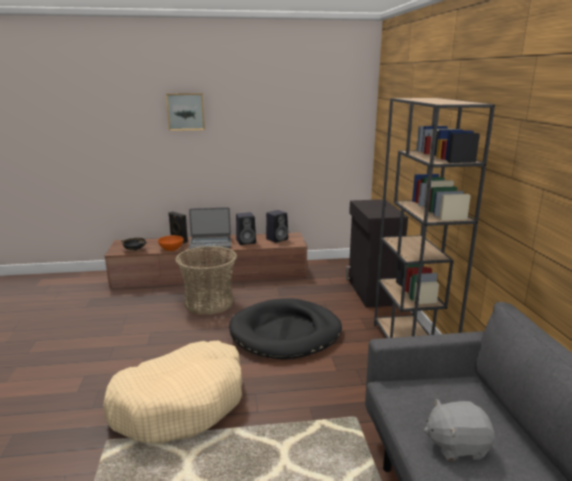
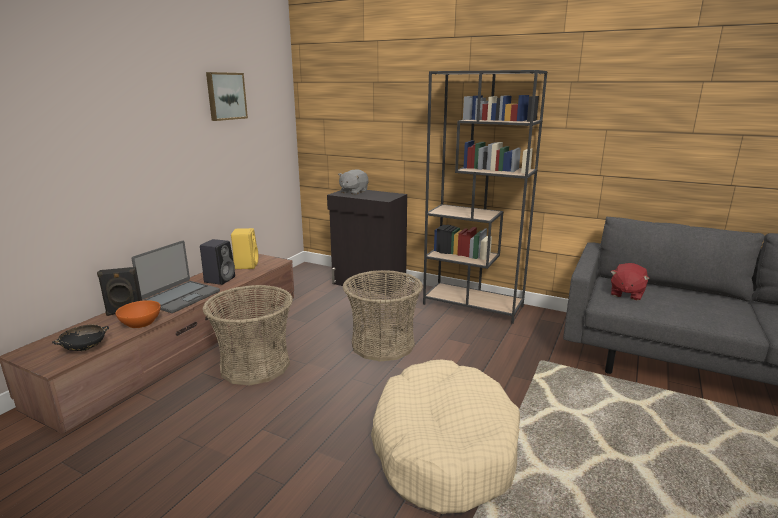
camera: 55 degrees left, 0 degrees up
(185, 111) = (94, 102): picture -> picture (225, 96)
(277, 239) = (246, 265): black speaker -> yellow speaker
(286, 332) = (383, 344): black dog bed -> basket
(443, 398) = (626, 294): none -> red plush toy
(456, 445) = (682, 308): grey plush toy -> grey plush toy (353, 192)

